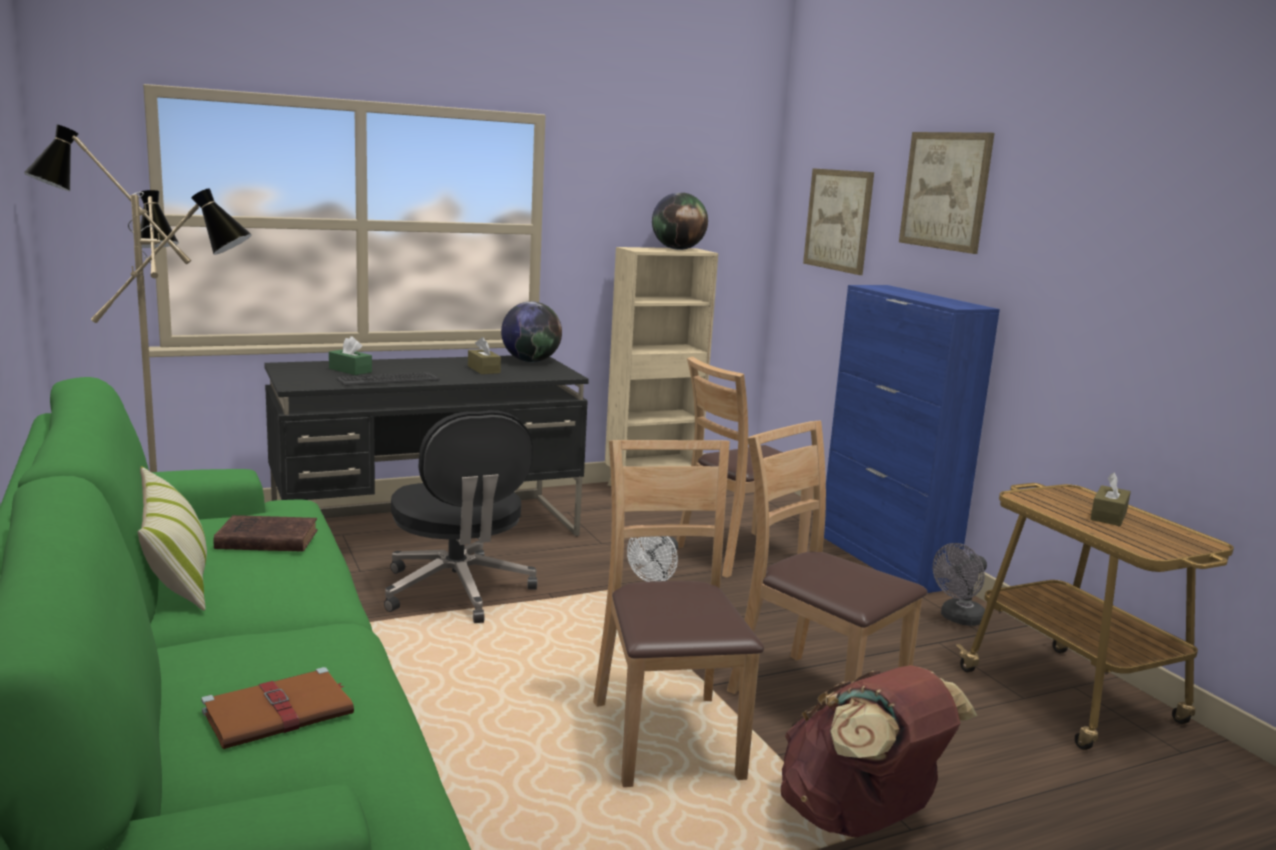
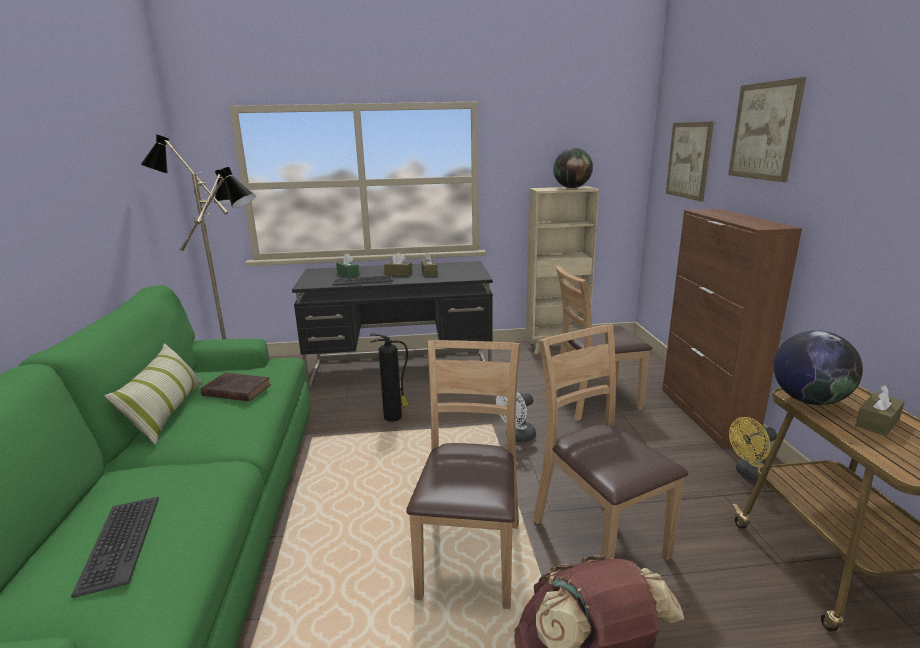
camera: 20 degrees right, 5 degrees up
(281, 712) = (119, 543): brown book -> keyboard
(435, 370) = (398, 273): none -> brown tissue box
(458, 591) = (394, 417): black office chair -> fire extinguisher
(530, 361) = (465, 266): globe -> globe (808, 400)
(885, 561) = (706, 415): blue cabinet -> brown cabinet
(958, 619) = (749, 474): grey fan -> yellow fan

